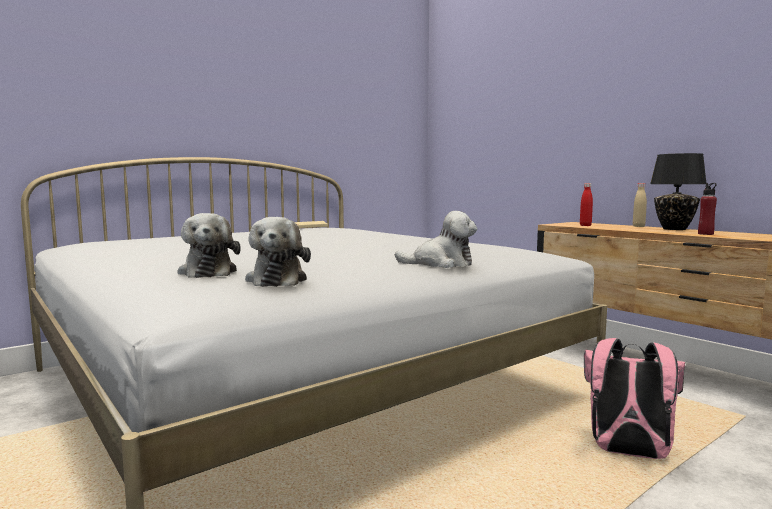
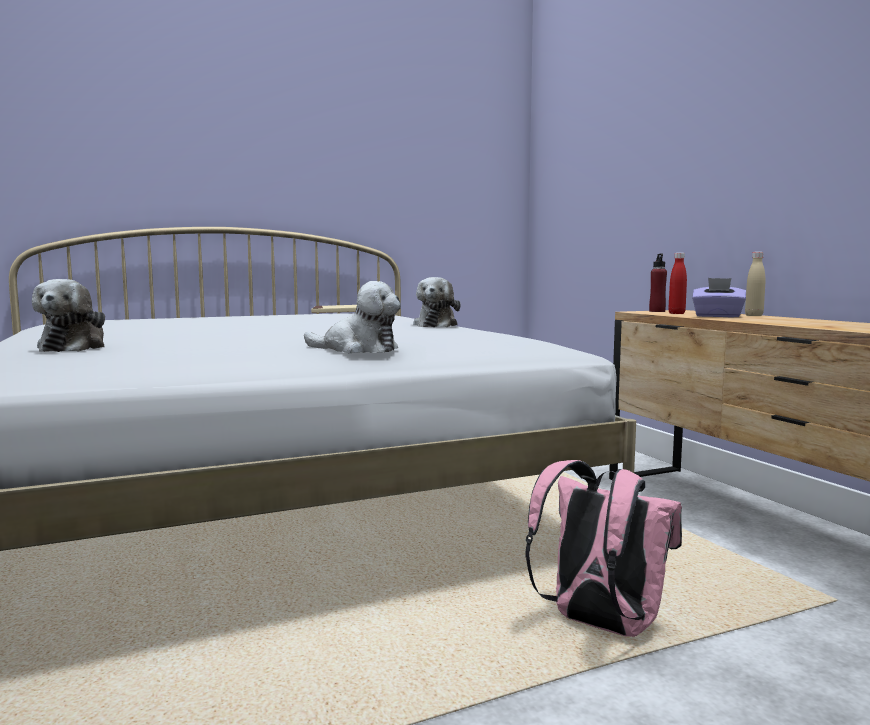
camera: 15 degrees right, 0 degrees up
(277, 280) = (118, 357): plush toy -> plush toy (436, 325)
(620, 227) = (717, 316): none -> purple tissue box
(674, 229) = (796, 319): black table lamp -> none
(705, 234) = (818, 325): red bottle -> red bottle (657, 311)

